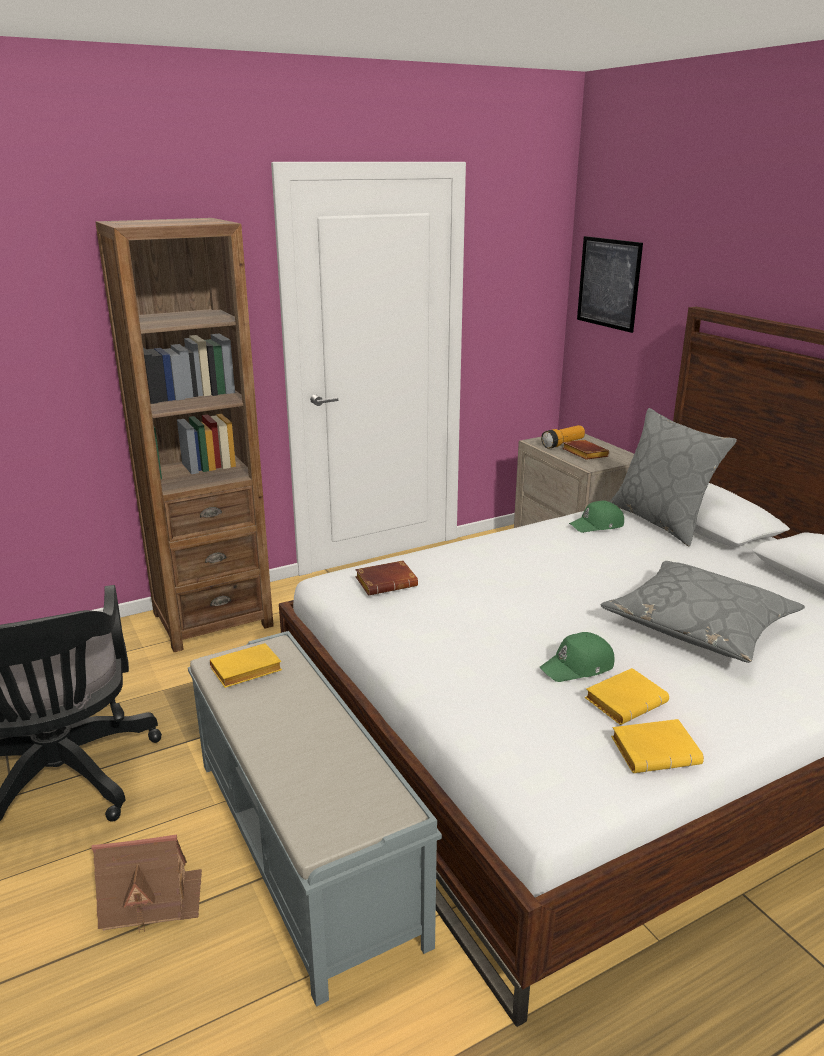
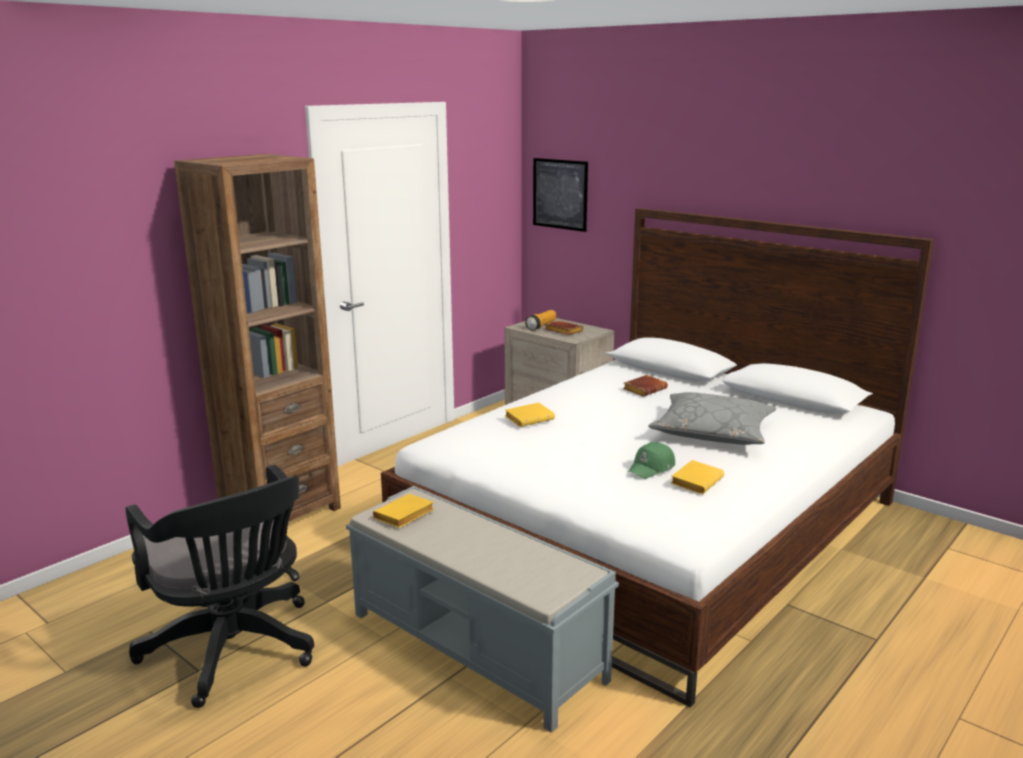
camera: 20 degrees left, 5 degrees down
(151, 899) = (380, 706): toy house -> none
(387, 582) = (476, 438): brown book -> brown book (644, 389)
(597, 525) = (601, 381): green cap -> none
(656, 751) = (733, 504): yellow book -> yellow book (530, 418)
(661, 521) = (644, 372): grey pillow -> none

